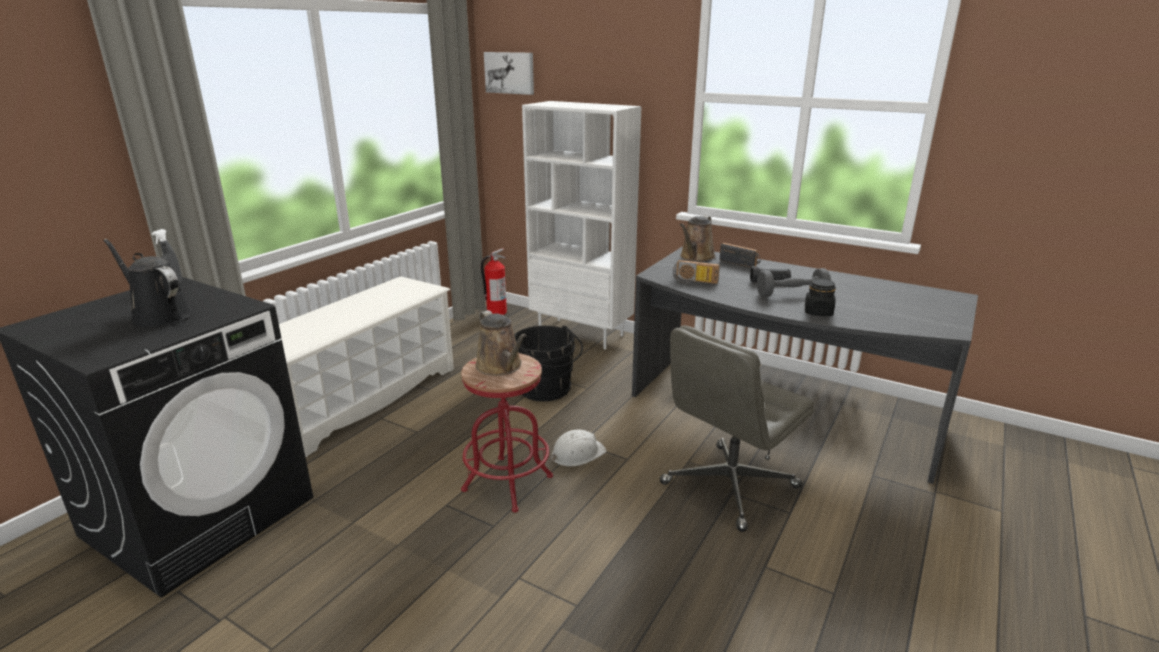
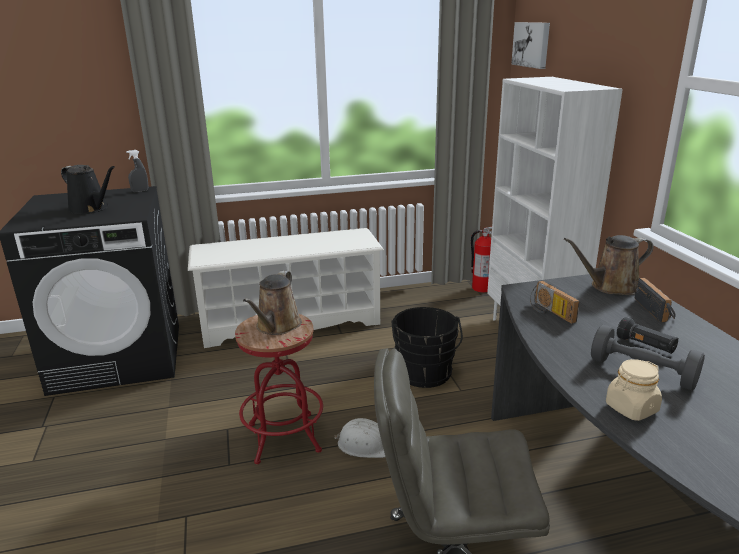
camera: 45 degrees right, 0 degrees up
(158, 316) = (91, 209): black watering can -> black watering can turned 135 degrees clockwise
(818, 312) = (631, 408): black jar -> beige jar

